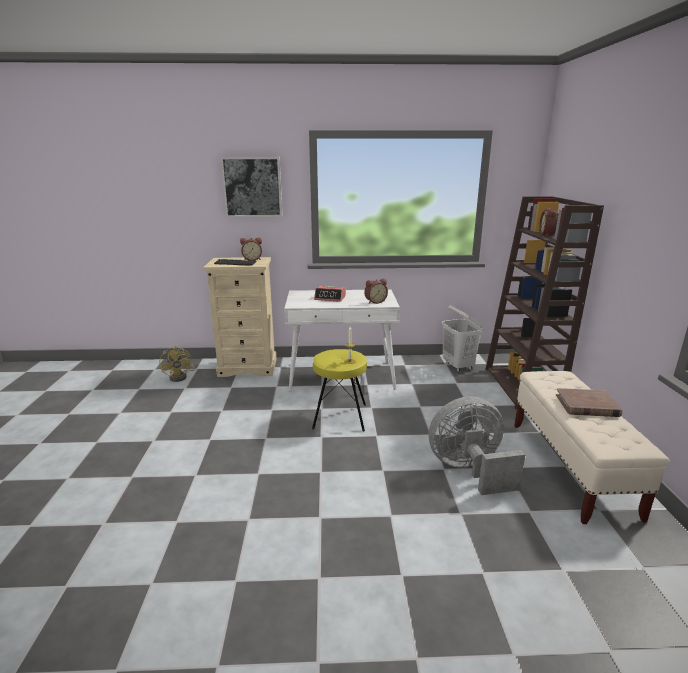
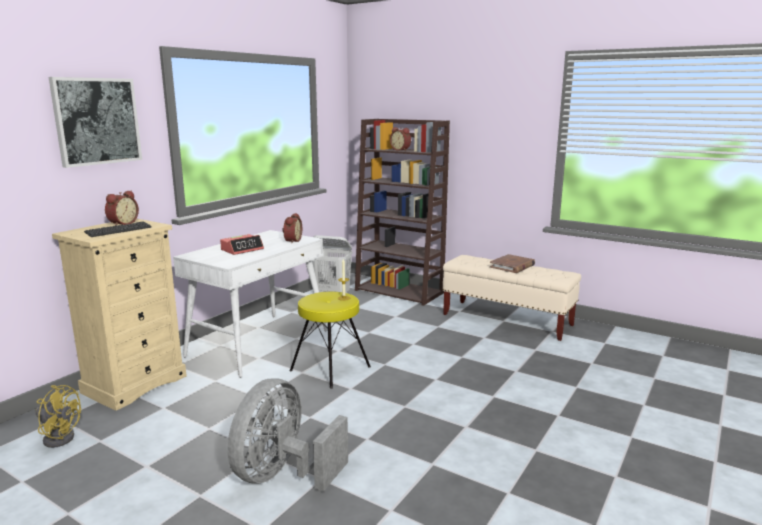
camera: 55 degrees left, 5 degrees down
(469, 470) = (474, 349): grey fan -> grey fan (283, 475)

